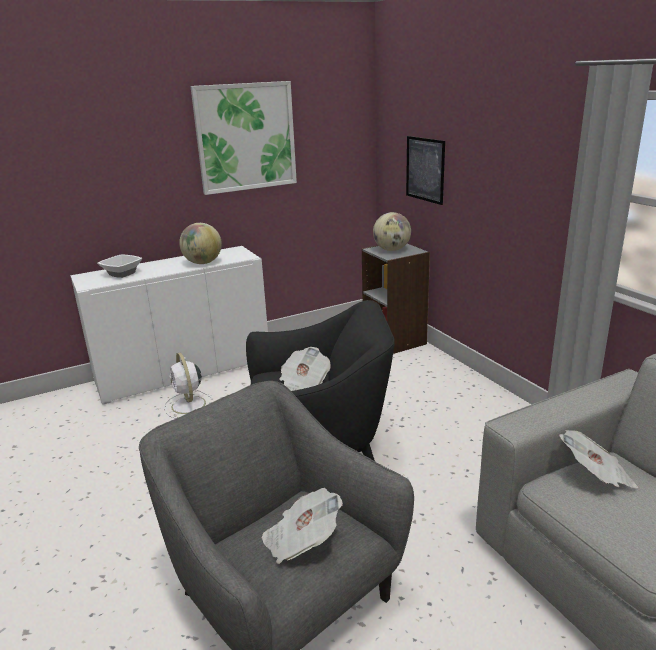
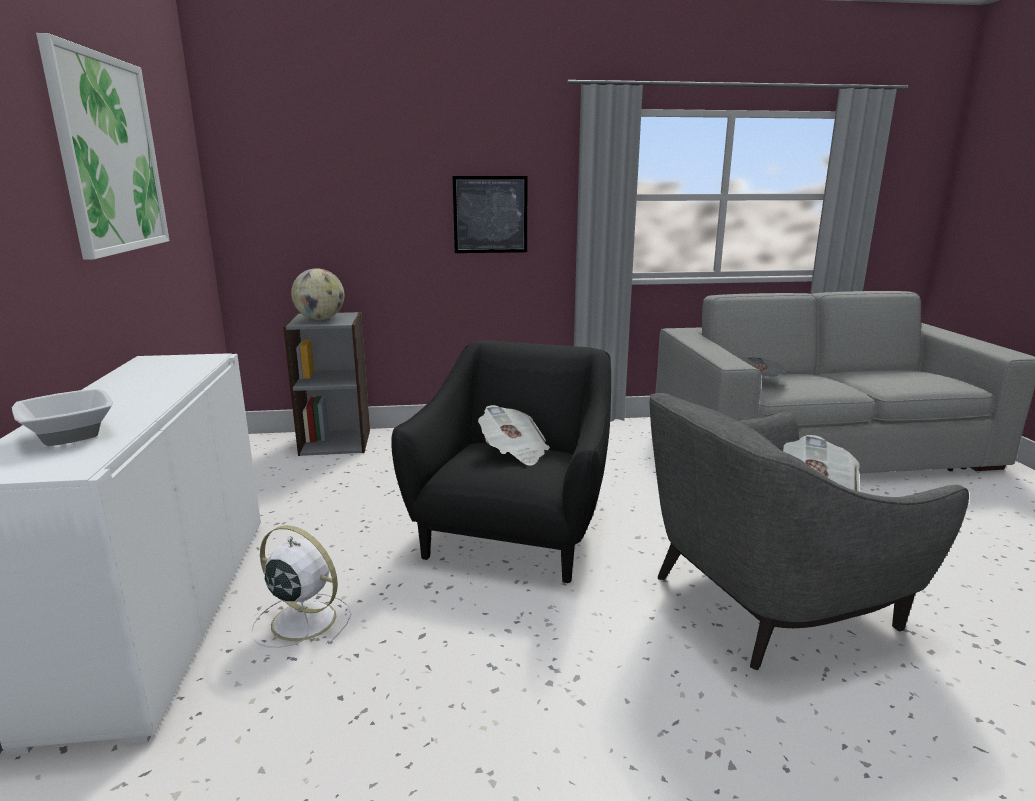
camera: 70 degrees left, 5 degrees down
(189, 406) = (301, 620): white fan -> white fan turned 150 degrees counterclockwise
(203, 263) = (170, 380): globe -> none
(425, 169) = (332, 210): picture -> picture (490, 214)

